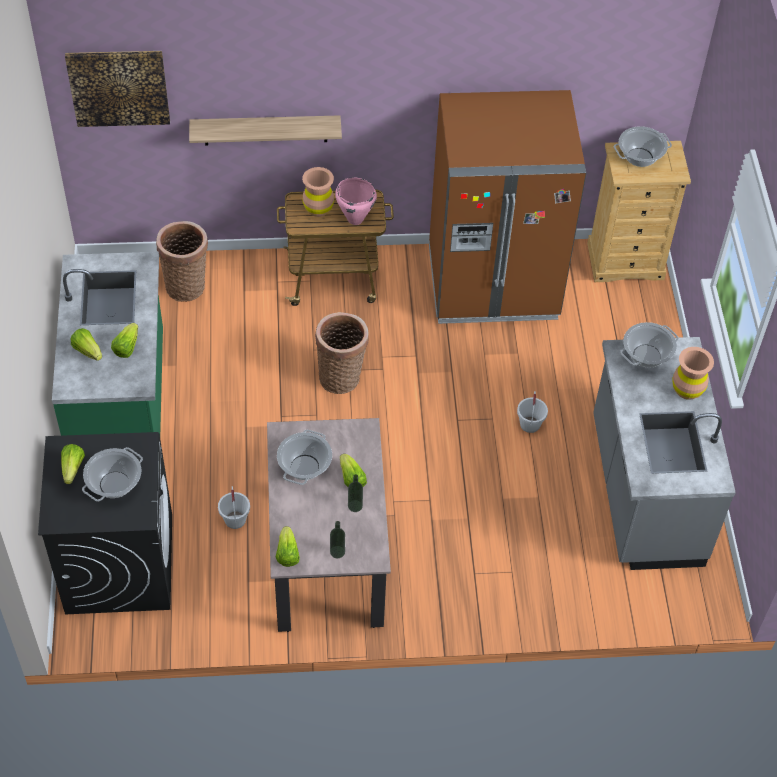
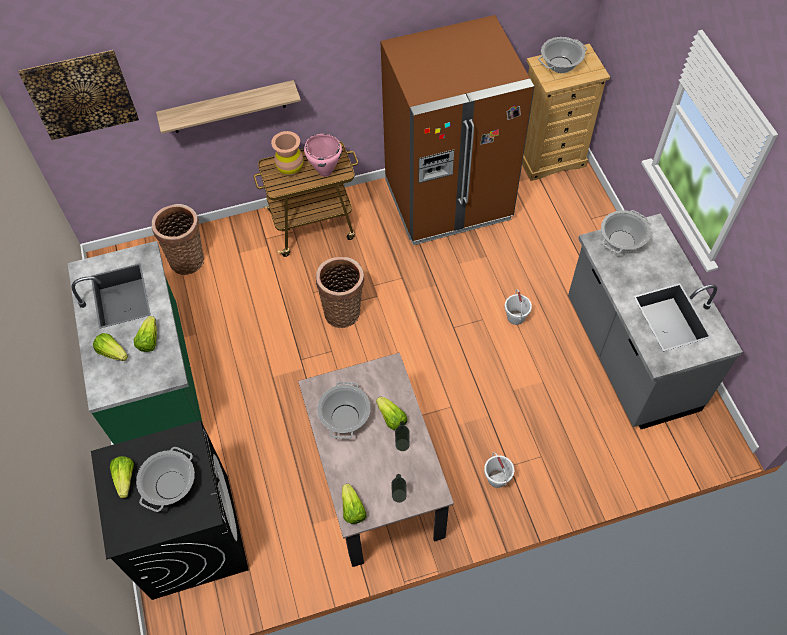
camera: 10 degrees left, 5 degrees up
(235, 520) = (285, 467): white bucket -> white bucket (497, 478)
(687, 389) = (667, 264): brown vase -> none

